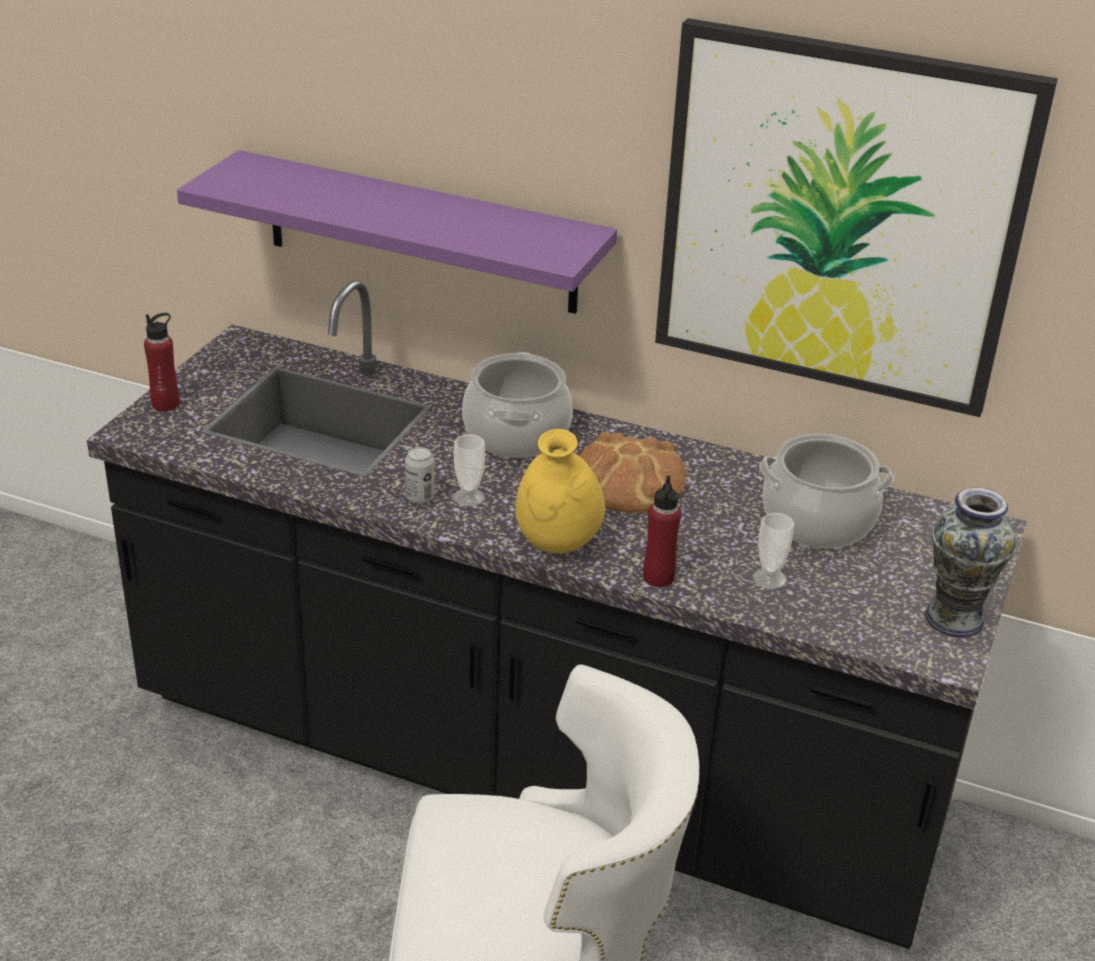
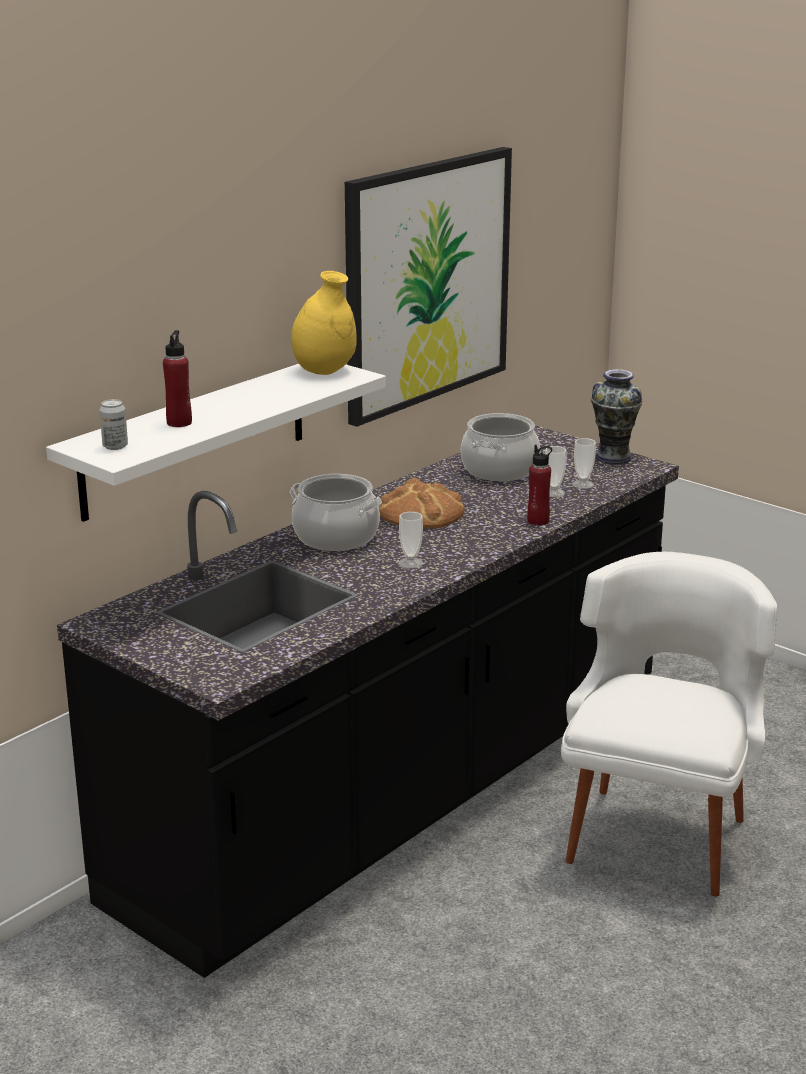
camera: 70 degrees left, 10 degrees down
(165, 404) = (183, 663): red bottle -> red bottle (179, 422)
(419, 497) = (400, 579): can -> can (115, 446)
(420, 233) = (195, 438): purple shelf -> white shelf
(557, 544) = (485, 544): yellow vase -> yellow vase (324, 371)
(820, 601) = (583, 484): none -> cup

